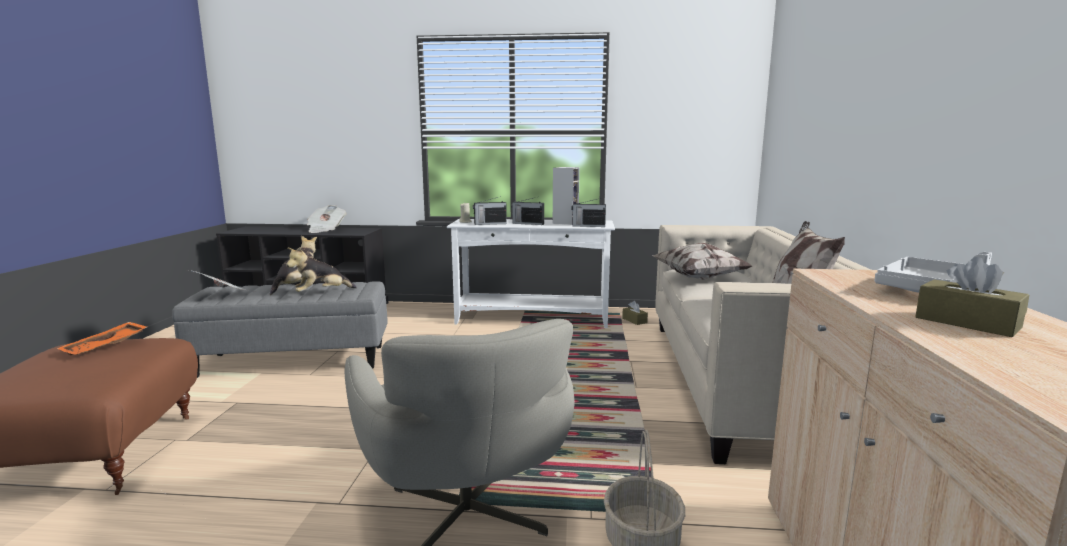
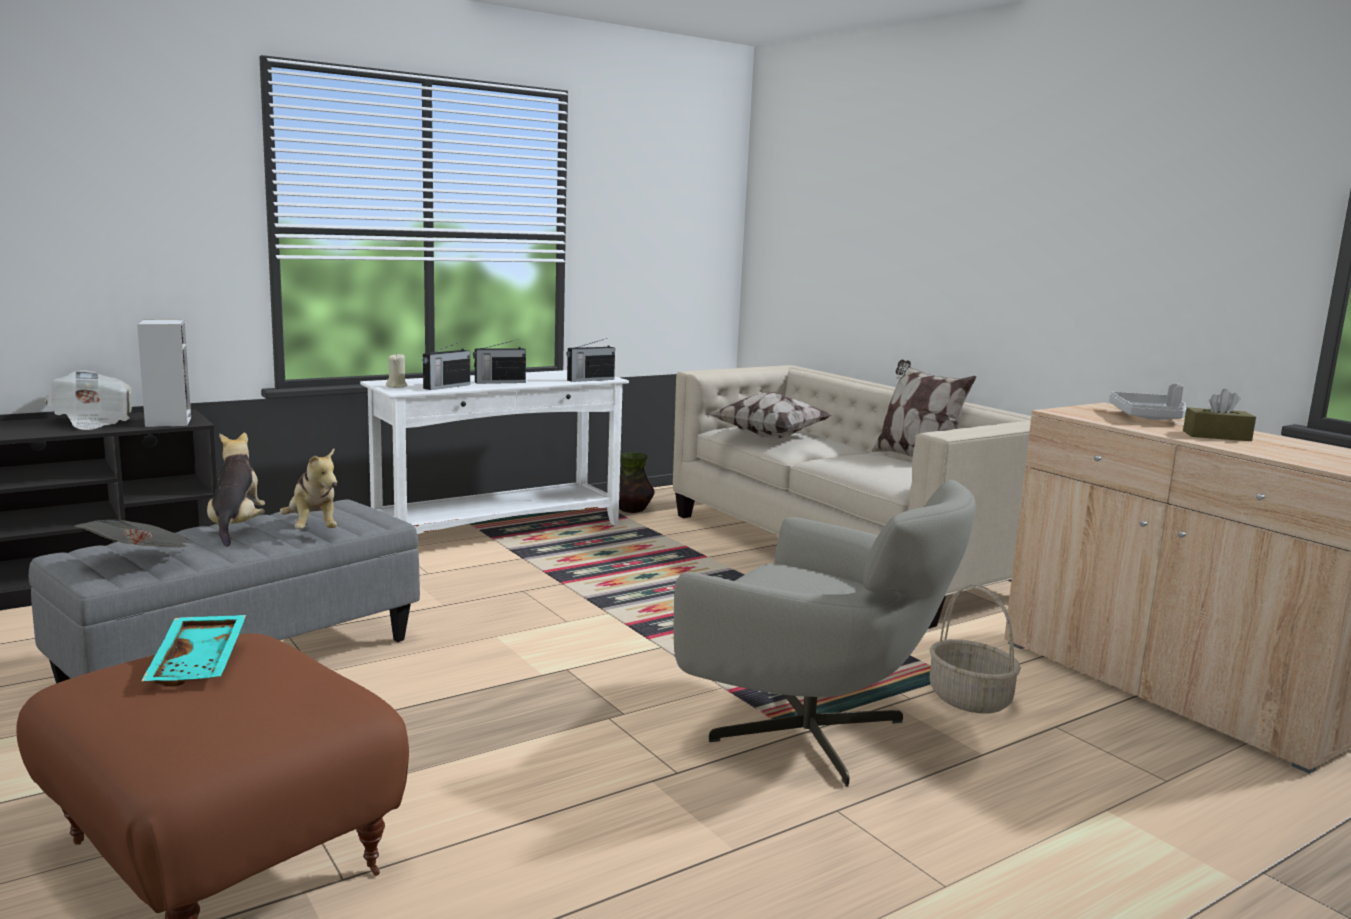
camera: 40 degrees left, 0 degrees up
(106, 347) = (200, 663): orange tray -> turquoise tray
(321, 293) = (312, 529): plush toy -> plush toy turned 45 degrees counterclockwise
(565, 222) = (542, 376): speaker -> speaker (167, 421)
(634, 320) = (631, 510): brown tissue box -> vase

